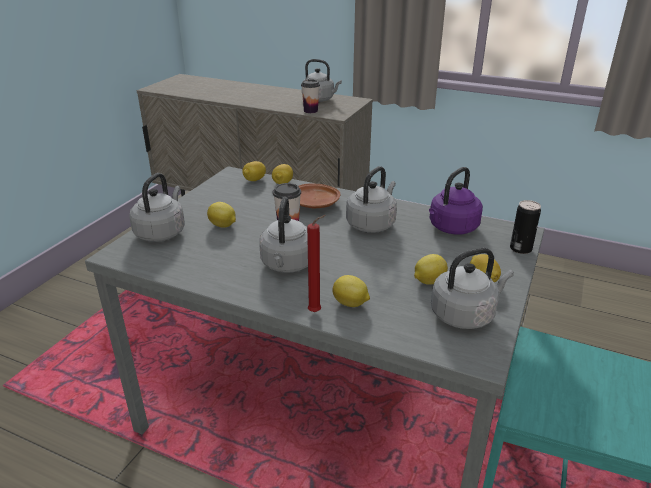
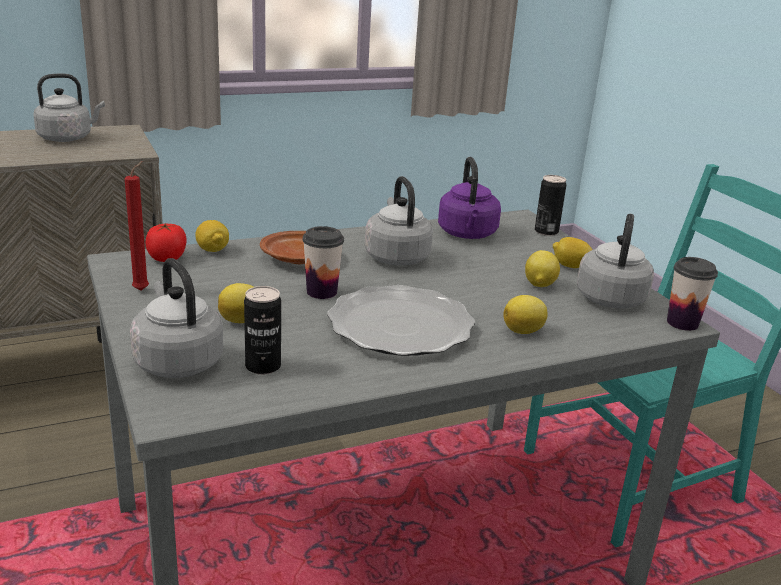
camera: 50 degrees left, 5 degrees down
(186, 252) = (263, 366): none -> can
(254, 180) = (167, 258): lemon -> tomato
(287, 265) = (401, 326): grey kettle -> plate
(310, 111) = (86, 154): cup -> cup (682, 323)
(316, 312) = (514, 352): red candle -> red candle (143, 289)

